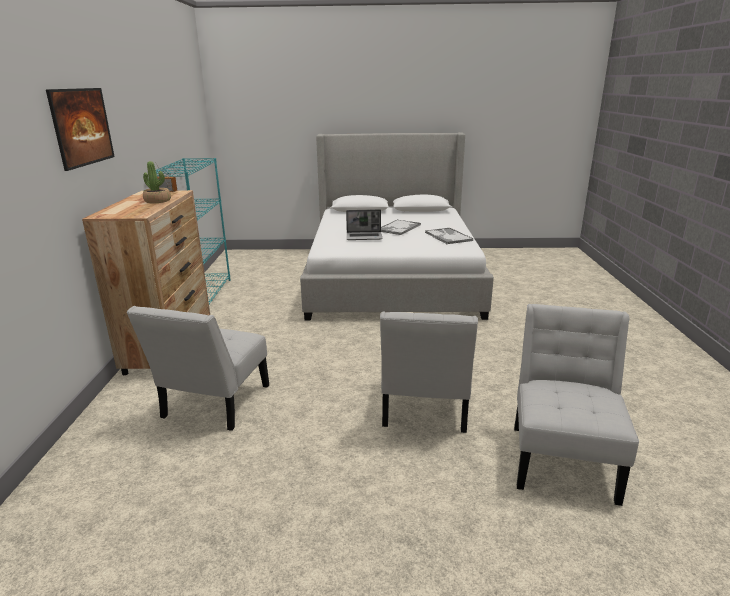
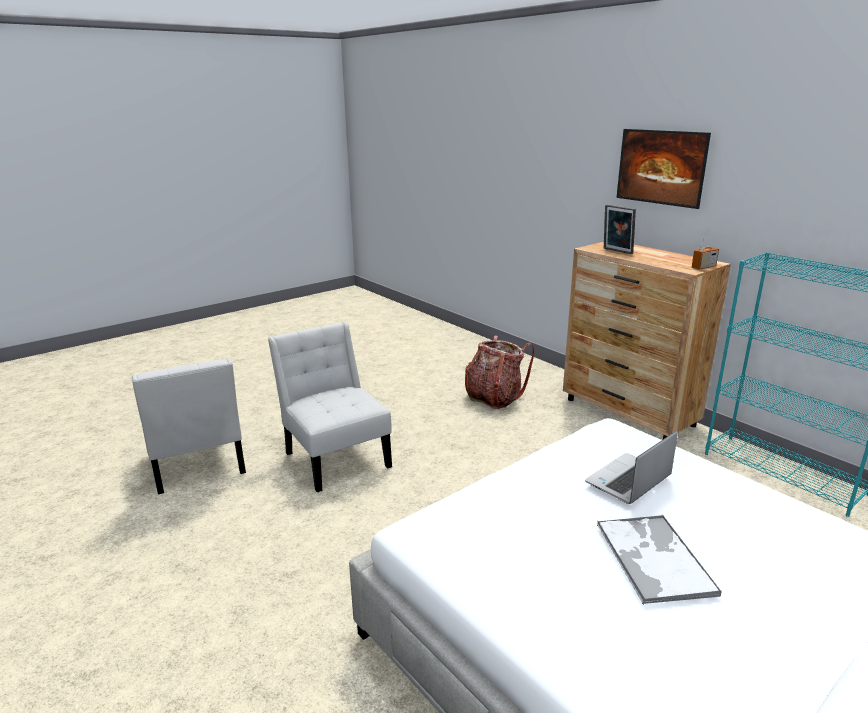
camera: 140 degrees right, 0 degrees up
(141, 209) = (616, 251): none -> picture frame
(157, 201) = (647, 258): potted plant -> none
(213, 405) = (494, 398): white chair -> backpack
(448, 236) = (510, 571): tray -> none

